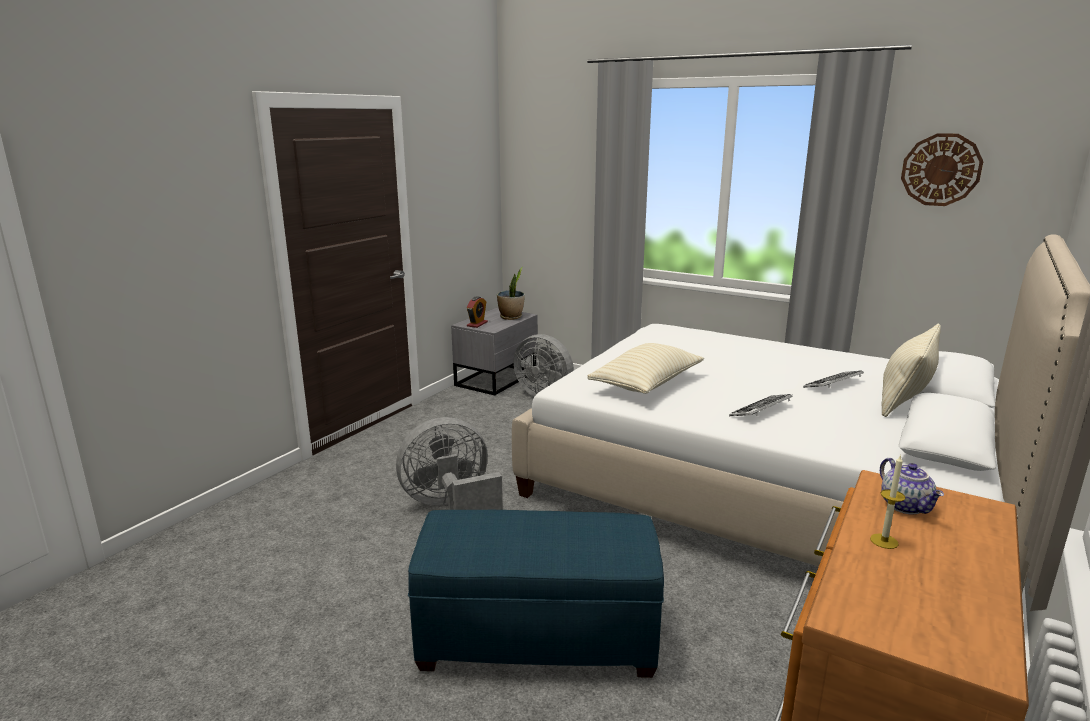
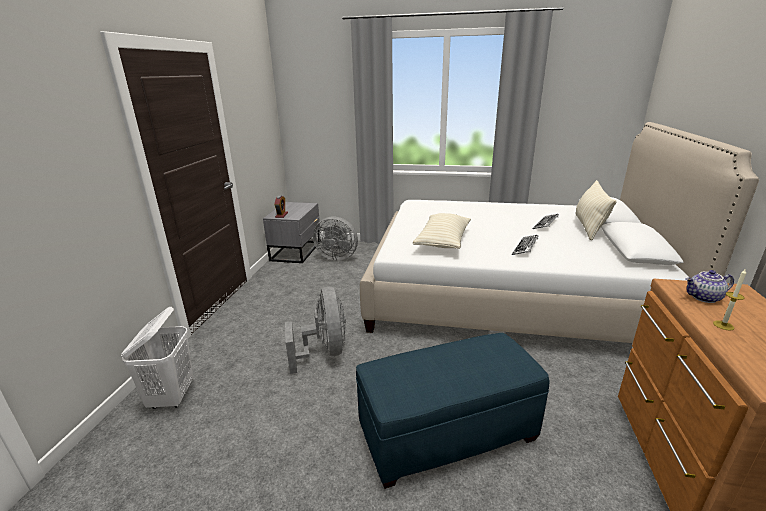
camera: 20 degrees left, 5 degrees up
(256, 516) = (172, 396): none -> white laundry basket
(451, 507) = (324, 352): grey fan -> grey fan turned 120 degrees clockwise
(511, 317) = (301, 207): potted plant -> none
(906, 506) = (704, 298): teapot -> teapot turned 120 degrees clockwise
(941, 170) = (576, 87): wall clock -> none

